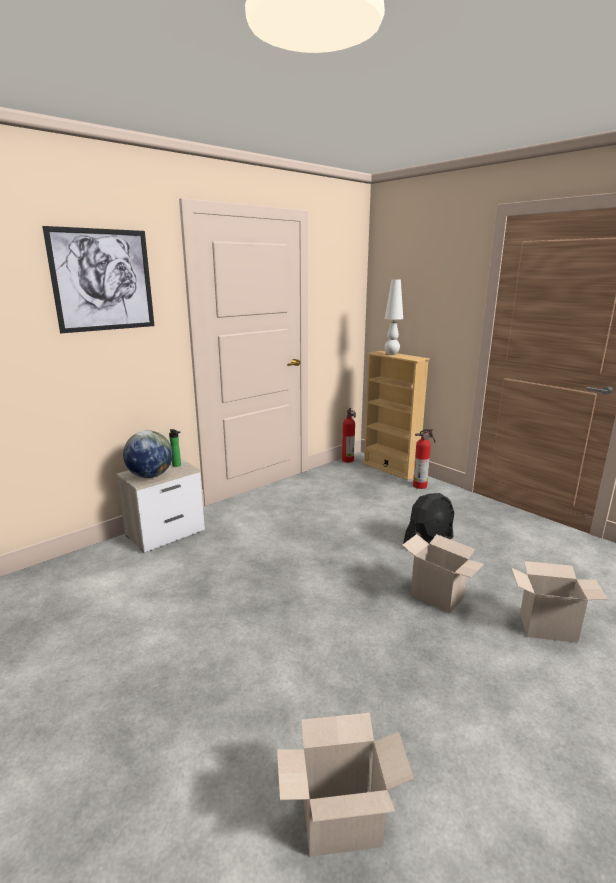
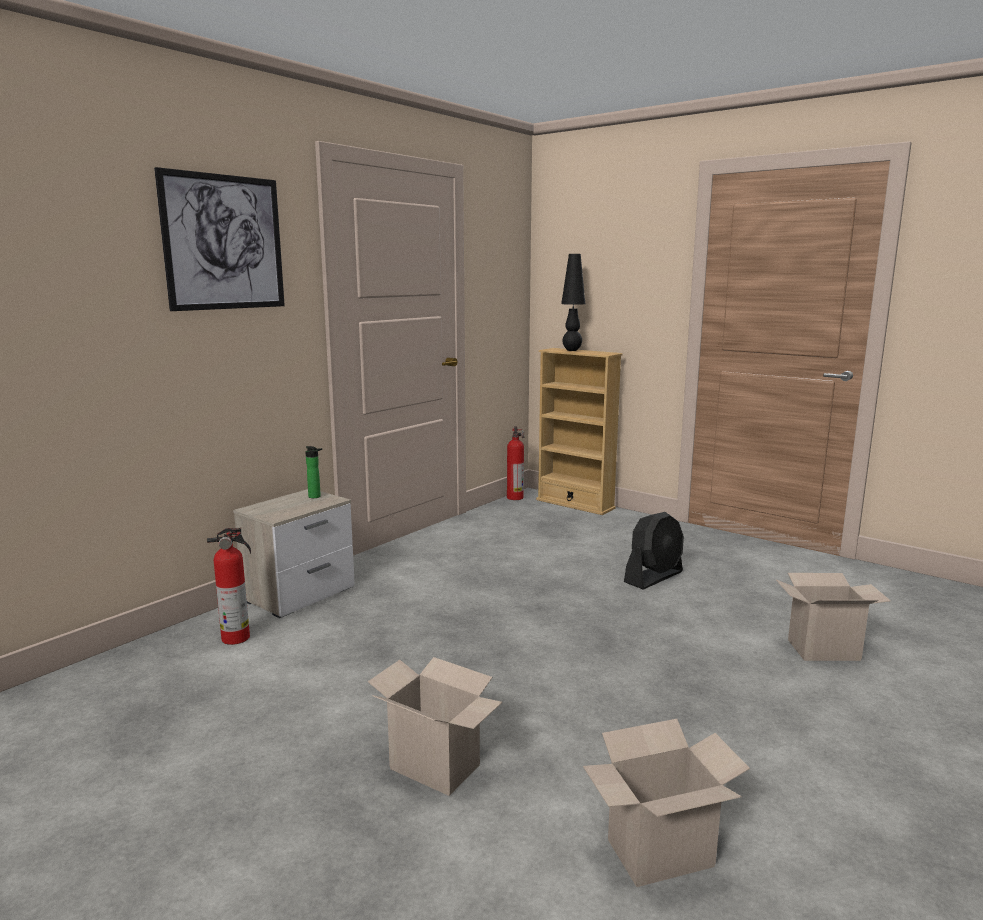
camera: 10 degrees left, 5 degrees down
(150, 476) = (285, 509): globe -> none
(391, 354) = (572, 350): white table lamp -> black table lamp
(421, 485) = (621, 520): fire extinguisher -> fire extinguisher (238, 637)
(439, 596) = (688, 631): cardboard box -> cardboard box (438, 767)

